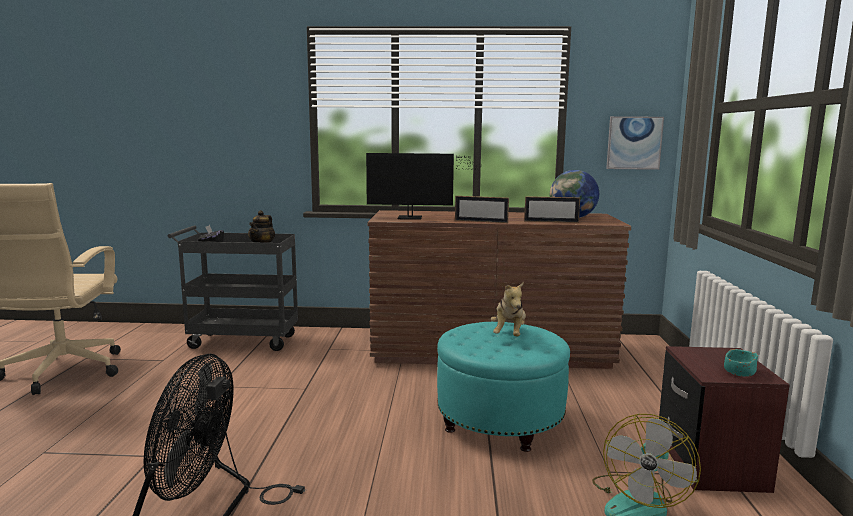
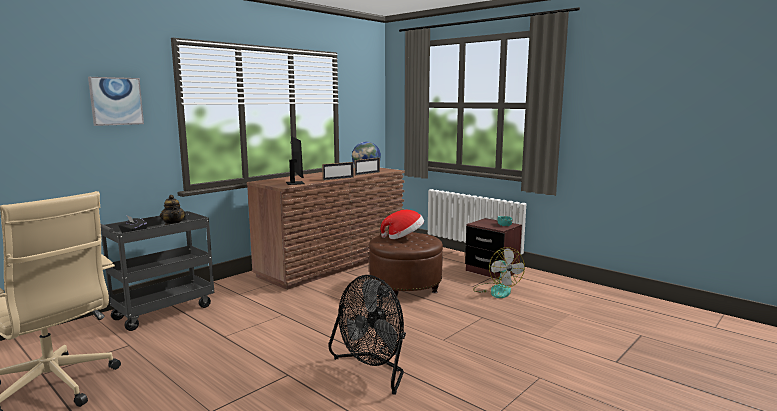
camera: 50 degrees left, 0 degrees up
(414, 218) = (295, 182): monitor -> monitor turned 60 degrees counterclockwise
(500, 422) = (405, 288): turquoise ottoman -> brown ottoman
(509, 334) = (404, 237): plush toy -> hat
(634, 143) = (368, 122): picture -> picture (116, 101)

